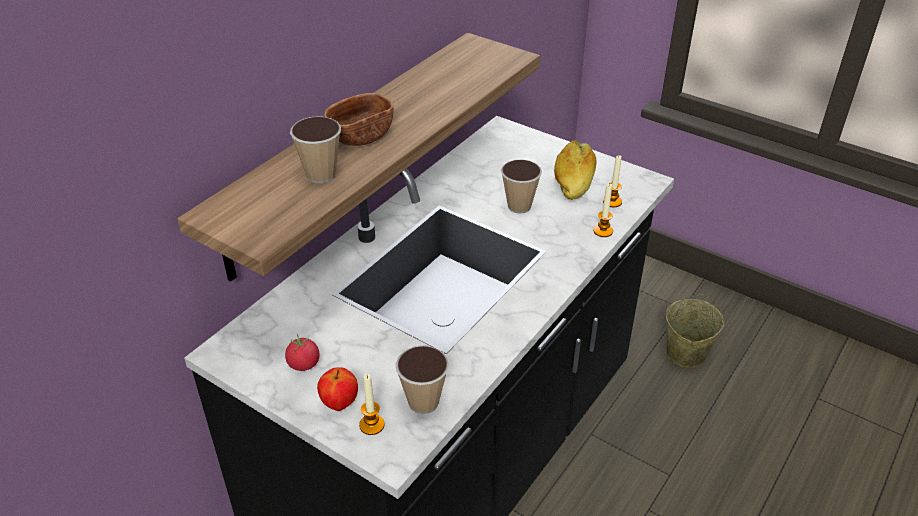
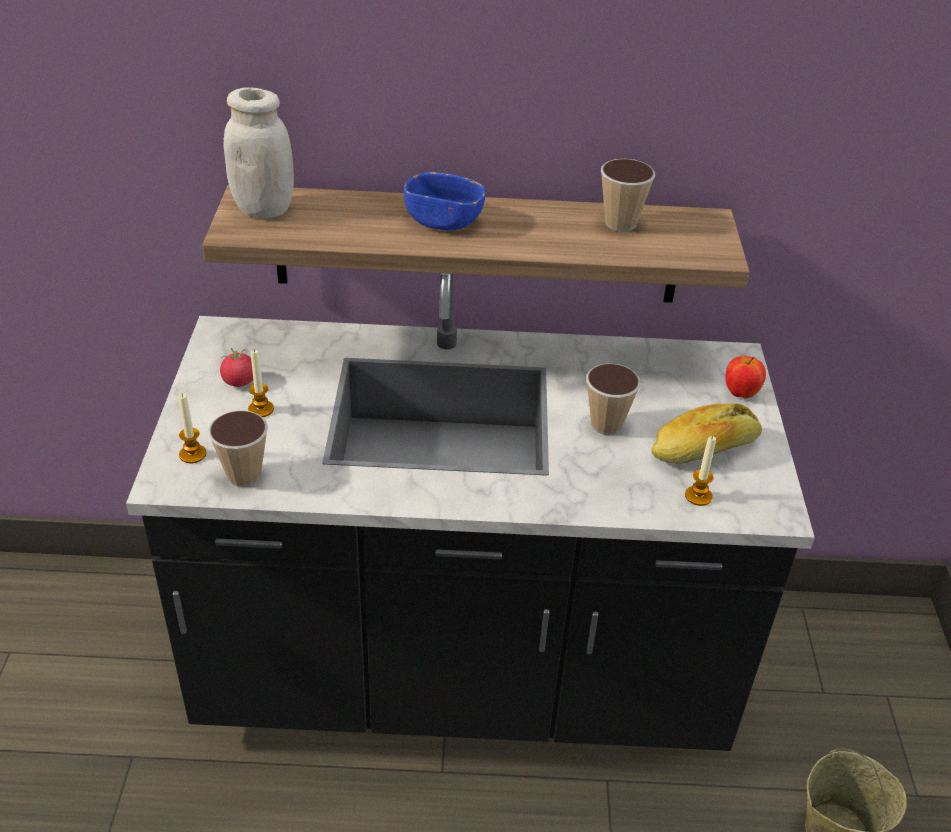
camera: 55 degrees right, 0 degrees up
(244, 211) = (264, 209): none -> white jar
(321, 175) = (355, 224): cup -> cup (620, 223)
(339, 403) = (206, 424): apple -> apple (740, 393)
(361, 136) = (443, 220): brown bowl -> blue bowl
(603, 231) = (631, 508): candle -> candle (261, 409)

